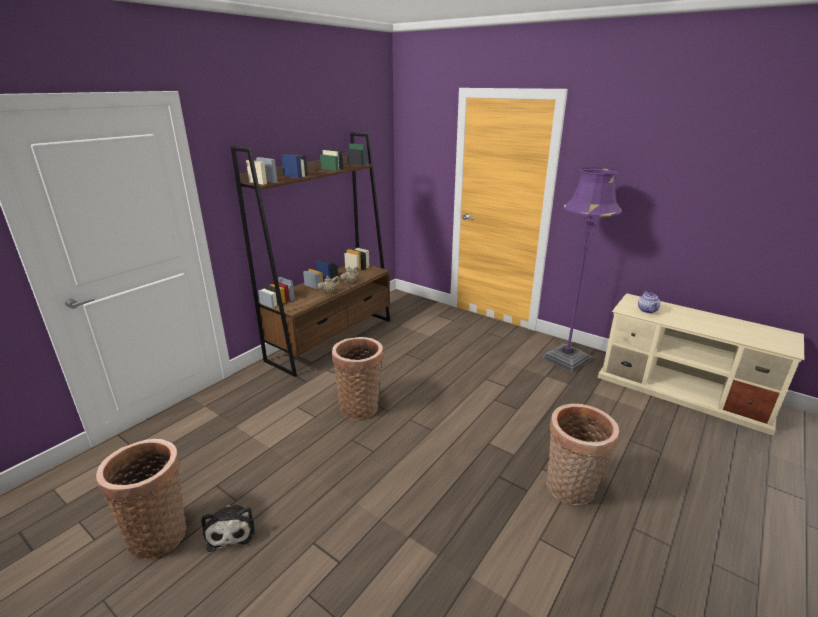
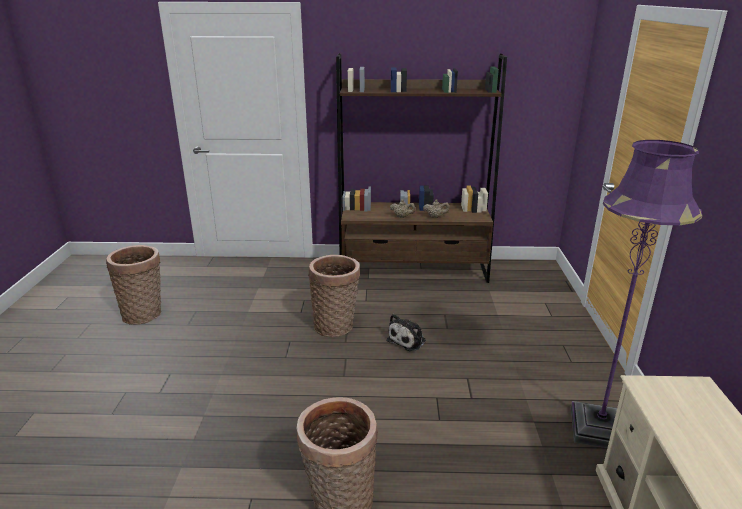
camera: 55 degrees right, 0 degrees up
(231, 530) = (162, 336): plush toy -> plush toy (408, 340)
(647, 310) = (676, 407): teapot -> none

